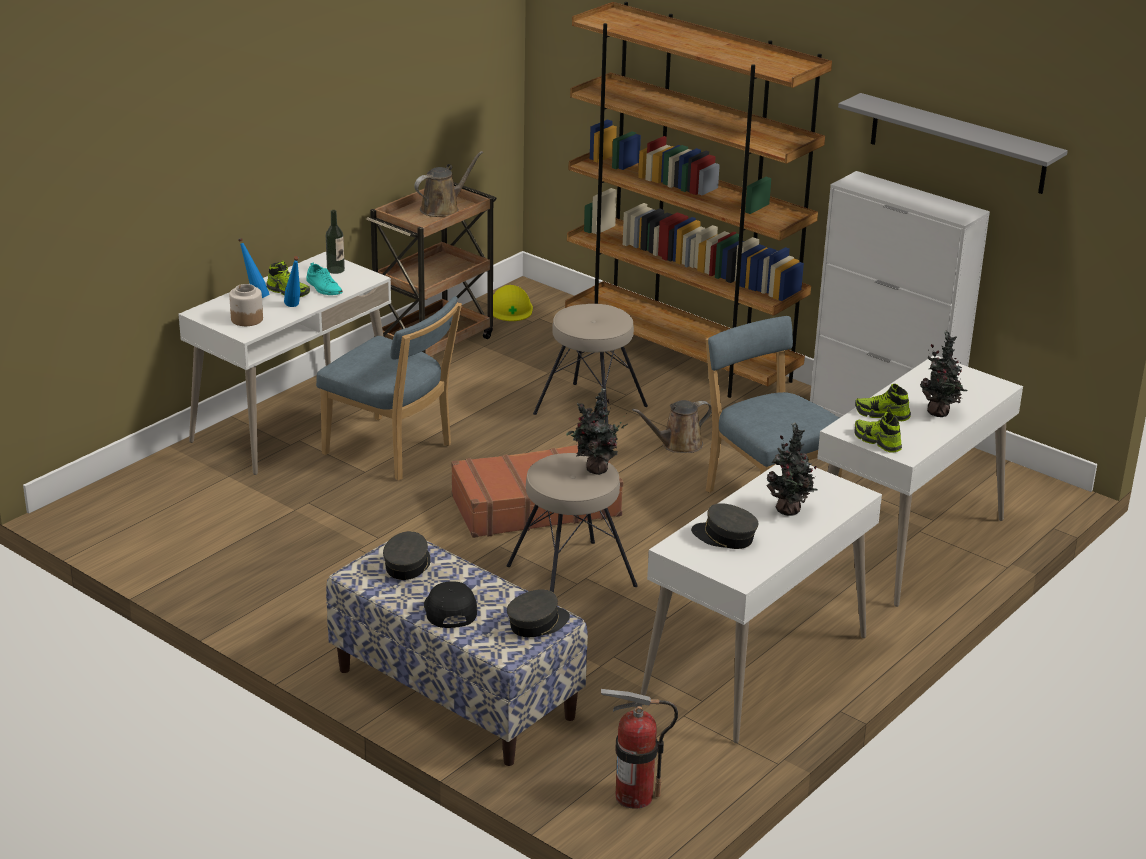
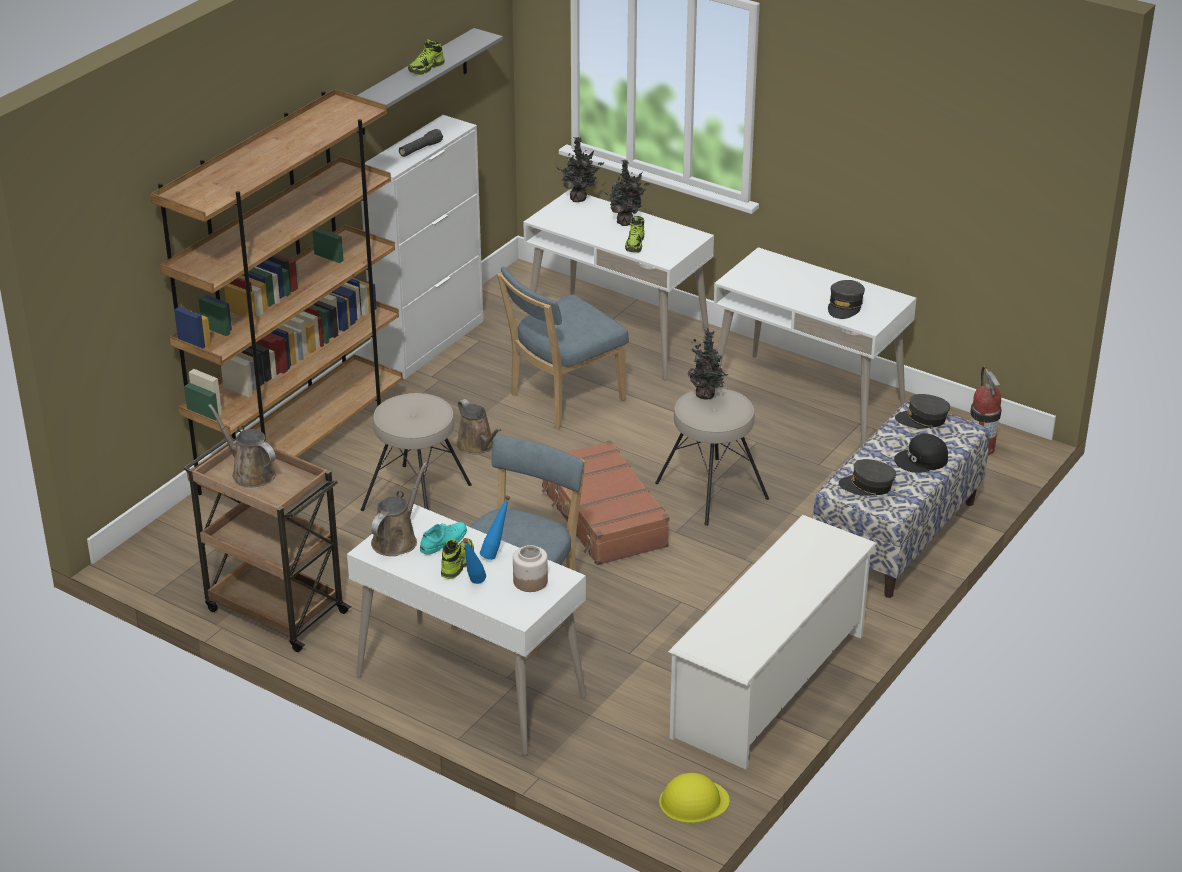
camera: 95 degrees left, 5 degrees up
(226, 574) = (770, 685): none -> white shoe rack
(335, 270) = (397, 539): bottle -> brown watering can
(510, 308) = (184, 564): yellow hard hat -> yellow hard hat (693, 801)
(537, 623) = (922, 419): grey cap -> grey cap turned 45 degrees counterclockwise
(789, 511) = (798, 281): potted plant -> potted plant (579, 198)
(877, 441) = (679, 247): shoe -> shoe (426, 68)
(897, 197) = (420, 149): none -> black flashlight

